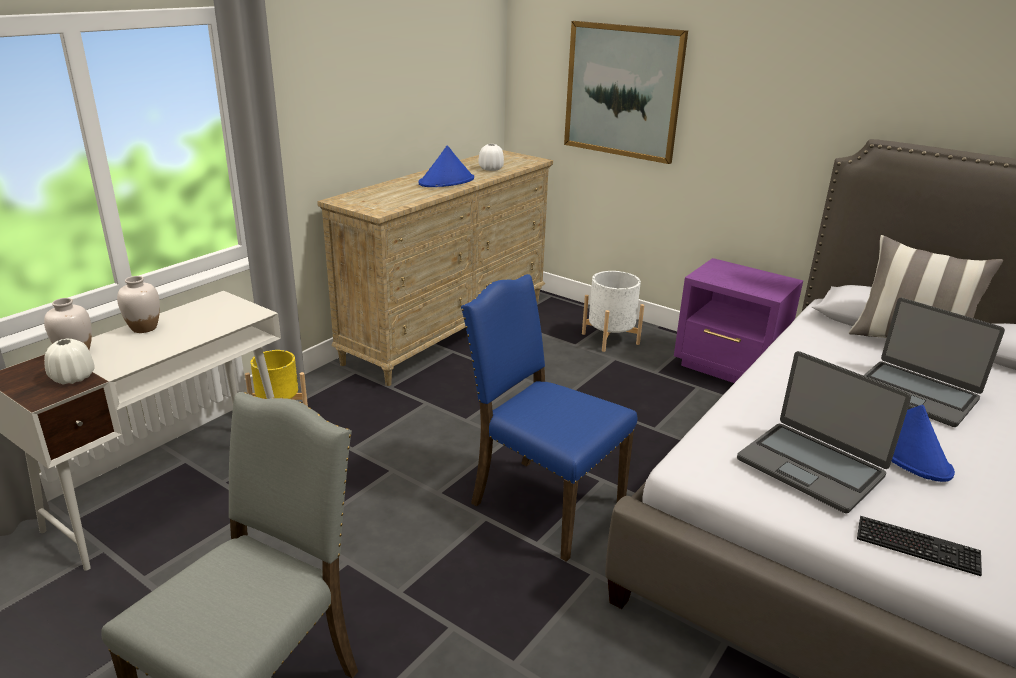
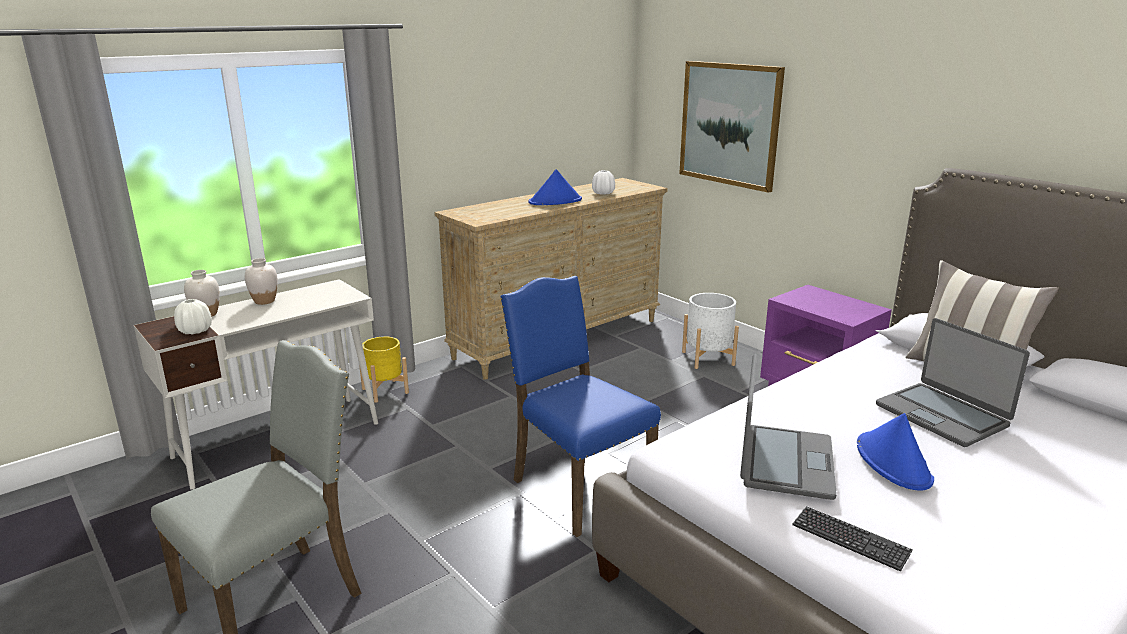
camera: 15 degrees right, 5 degrees down
(811, 467) = (785, 462): laptop -> laptop turned 135 degrees counterclockwise

